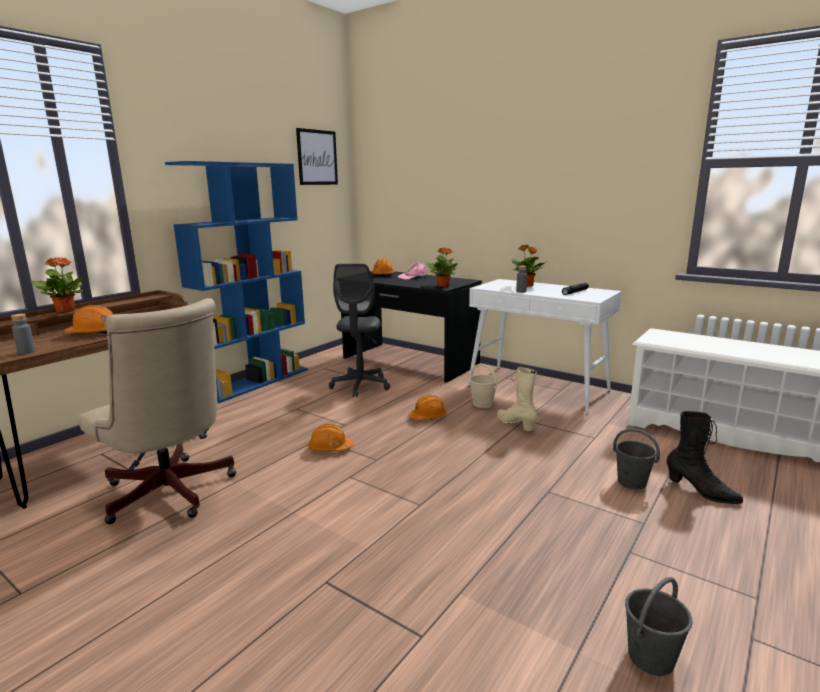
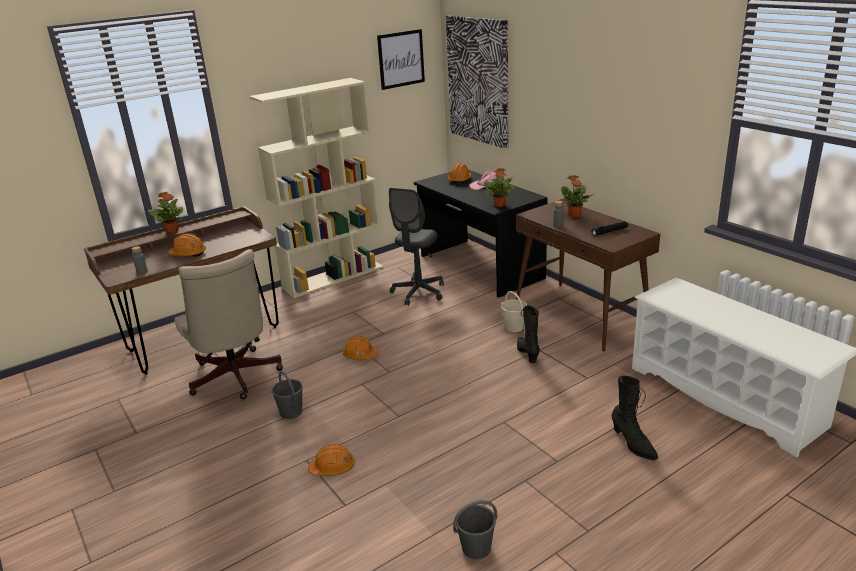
camera: 20 degrees right, 10 degrees up
(256, 382) = (333, 277): blue bookcase -> beige bookcase
(396, 179) = (478, 80): none -> picture
(428, 416) = (456, 334): orange hard hat -> orange hard hat (333, 468)
(516, 424) = (527, 353): beige boot -> black boot
(538, 388) = (581, 315): white console table -> brown console table
(632, 482) = (581, 426): grey bucket -> grey bucket (291, 412)

